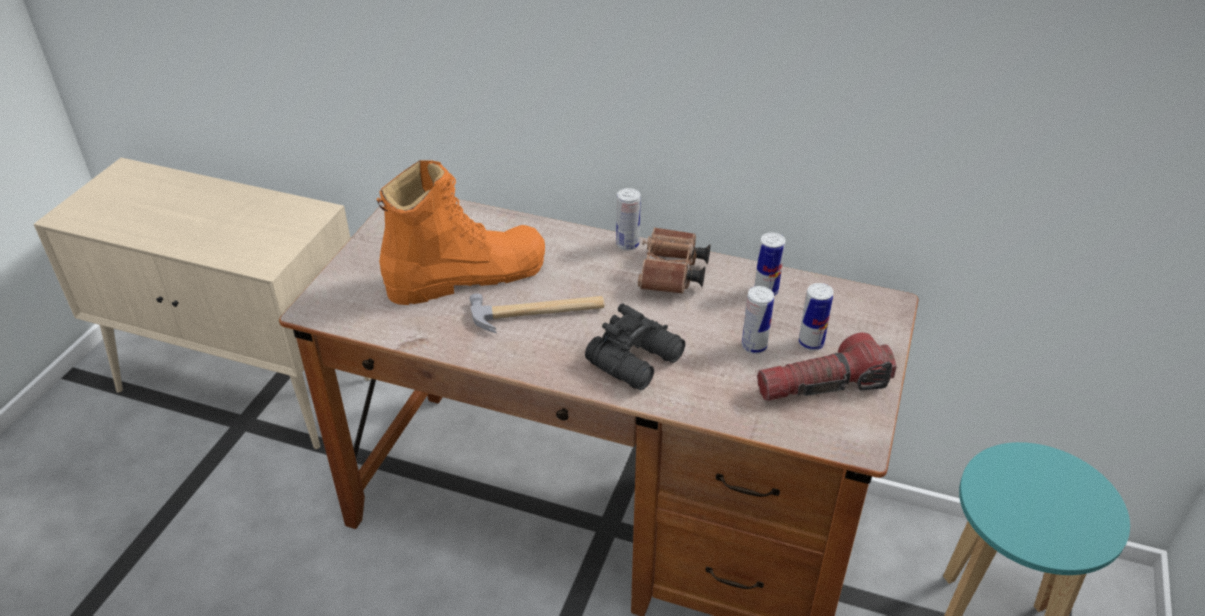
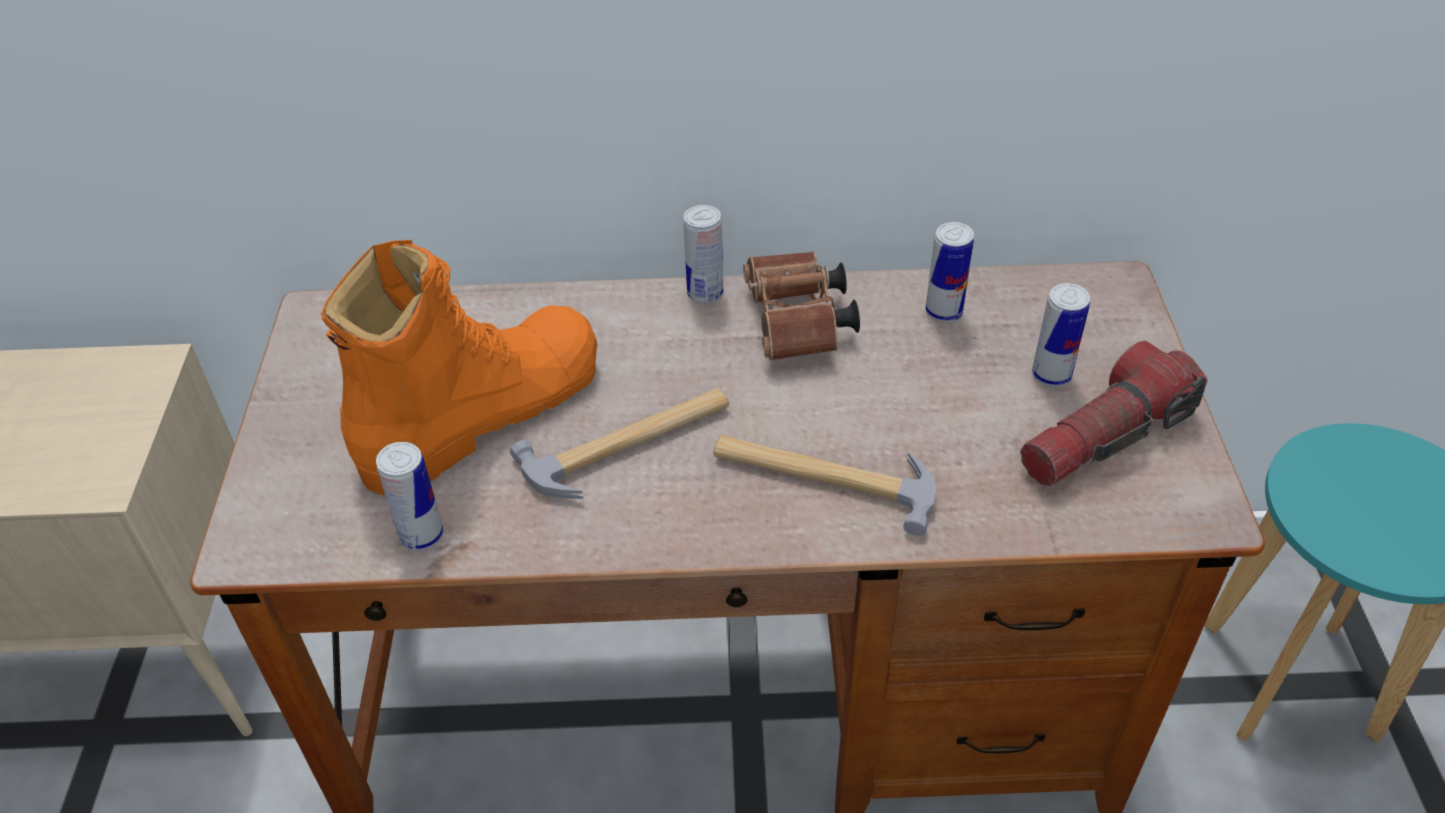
camera: 20 degrees left, 5 degrees up
(638, 360) = (824, 477): black binoculars -> hammer
(754, 346) = (977, 404): can -> can (422, 535)

